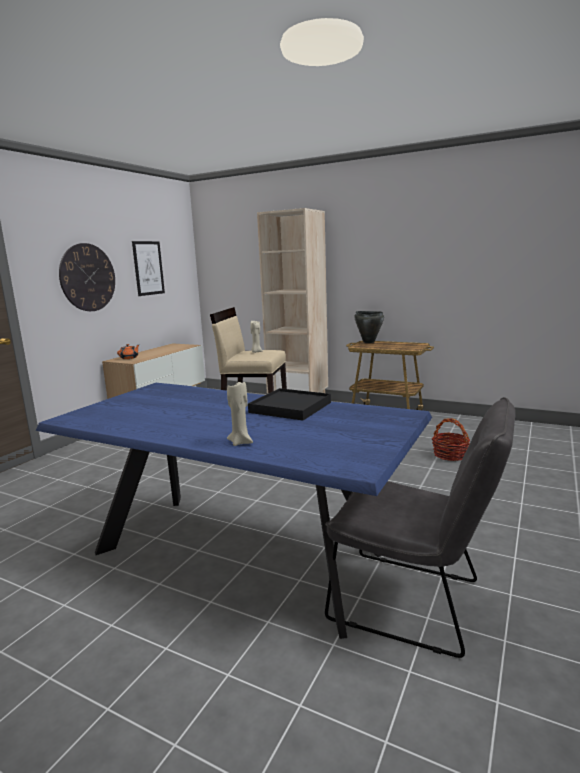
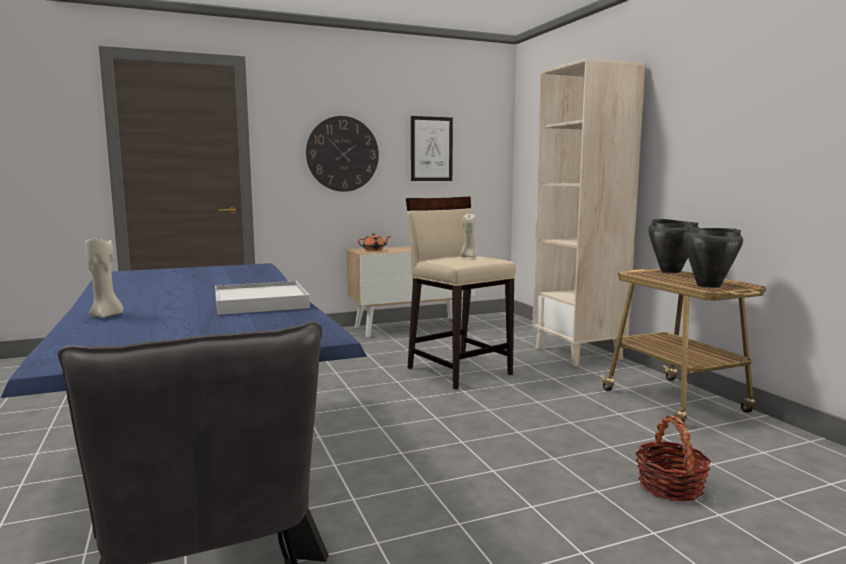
camera: 40 degrees right, 5 degrees down
(290, 407) = (260, 303): black tray -> white tray
(406, 347) = (708, 285): none -> black cooking pot

